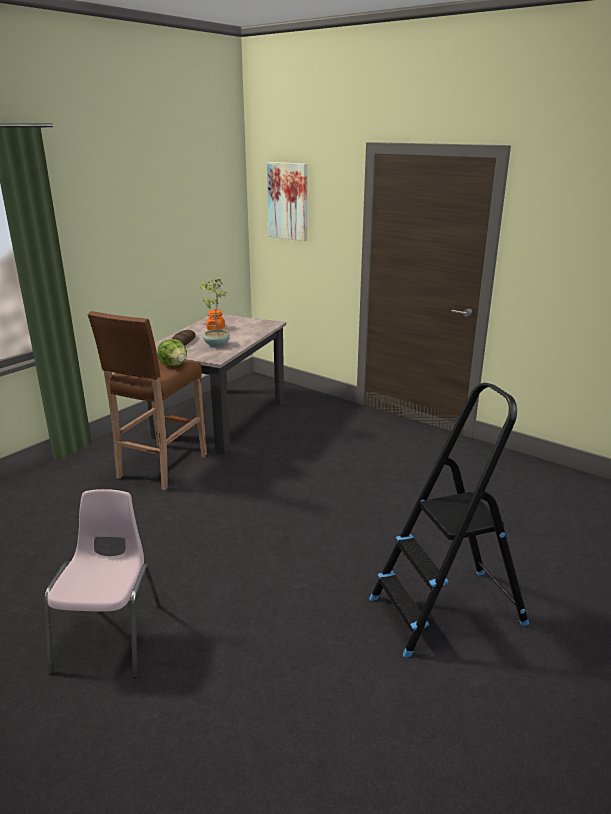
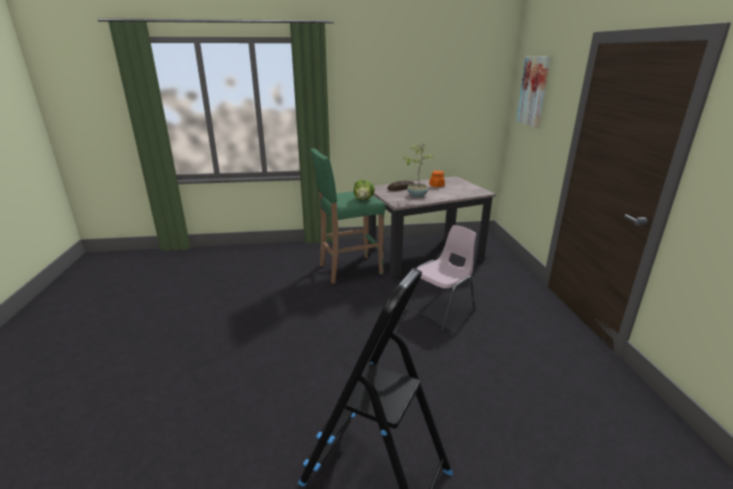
camera: 45 degrees right, 0 degrees up
(111, 636) = (198, 346): pink chair -> pink chair (441, 310)
(161, 467) = (349, 269): brown stool -> green stool

